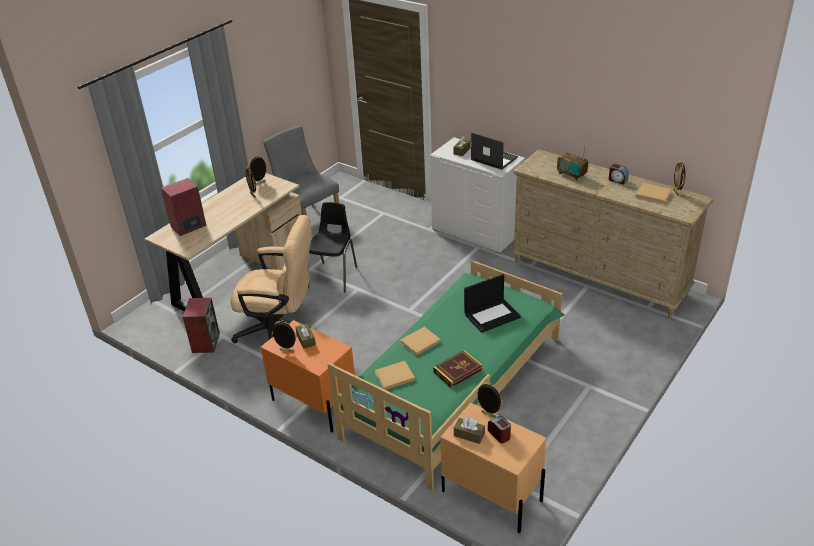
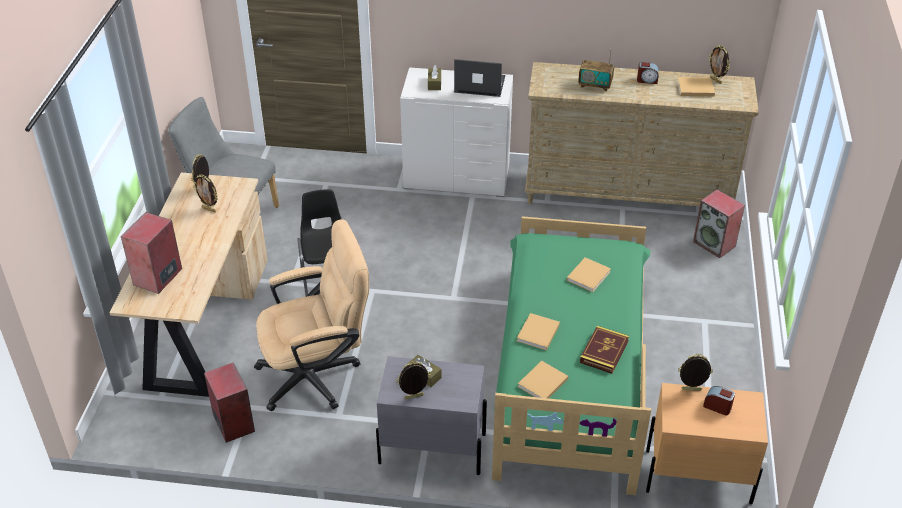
camera: 30 degrees left, 5 degrees up
(314, 403) = (431, 448): orange nightstand -> grey nightstand
(469, 435) = (689, 418): brown tissue box -> none
(492, 315) = (589, 275): laptop -> beige book
(644, 333) = (715, 244): none -> speaker

